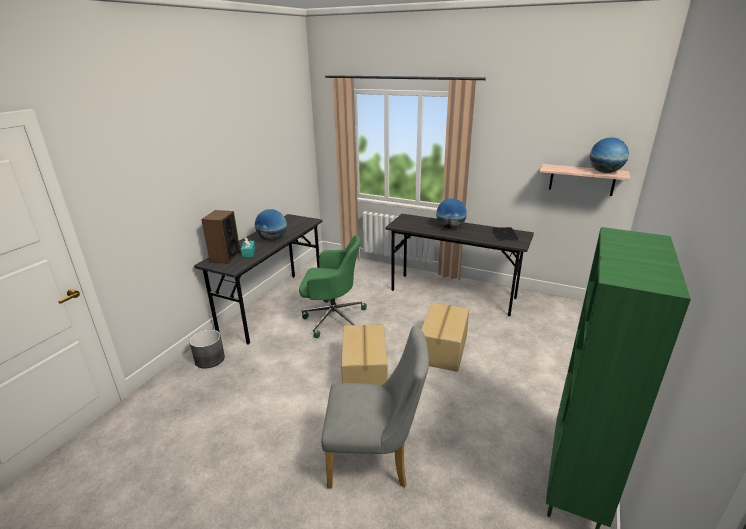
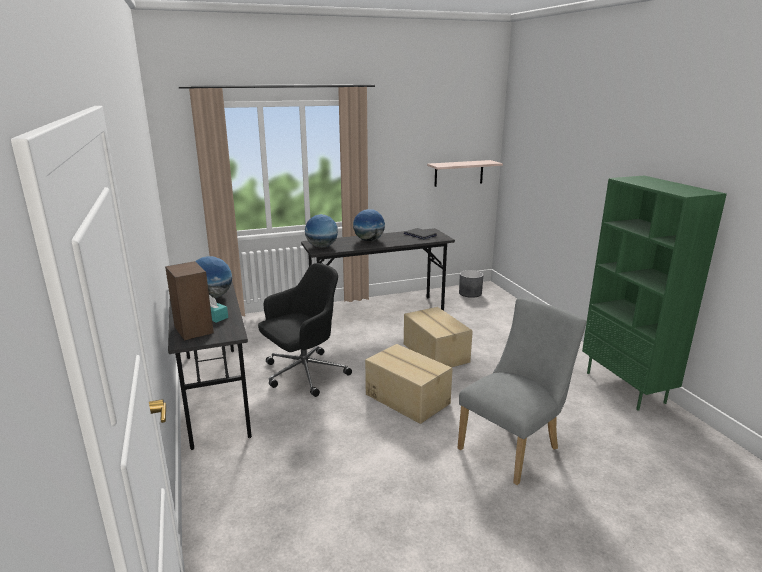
camera: 45 degrees left, 5 degrees down
(209, 359) = (228, 474): grey planter -> grey planter (470, 293)
(333, 318) = (303, 374): green office chair -> black office chair
(604, 172) = (480, 162): globe -> globe (322, 247)

